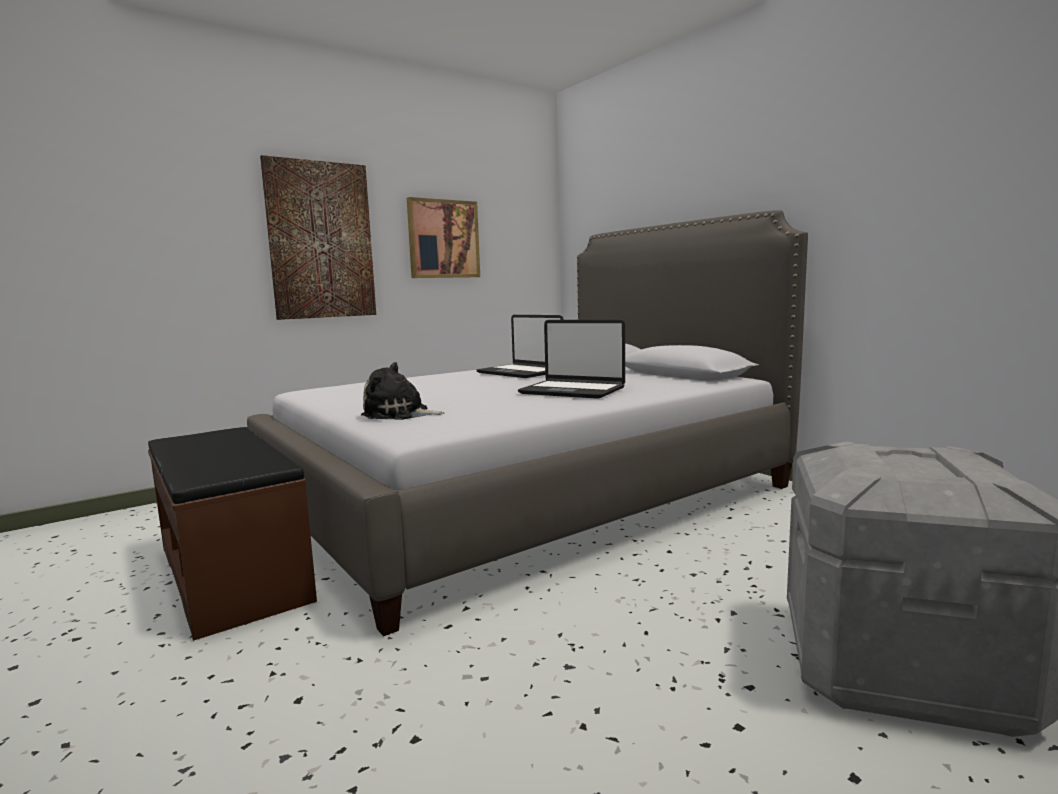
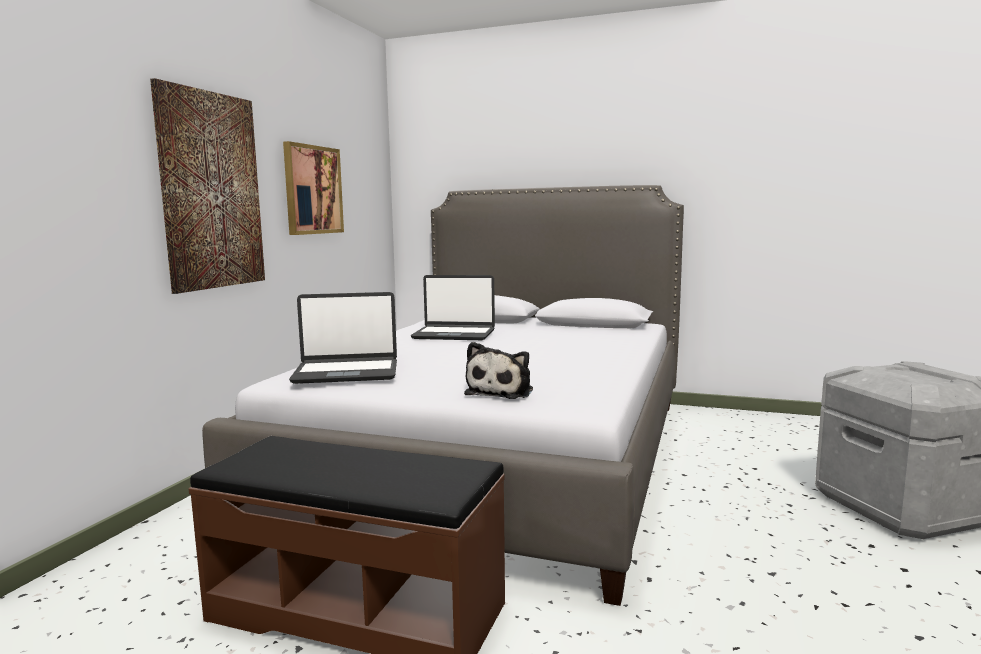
camera: 35 degrees left, 0 degrees up
(399, 414) = (502, 391): plush toy -> plush toy turned 45 degrees counterclockwise
(572, 391) = (567, 349): laptop -> laptop (346, 372)

